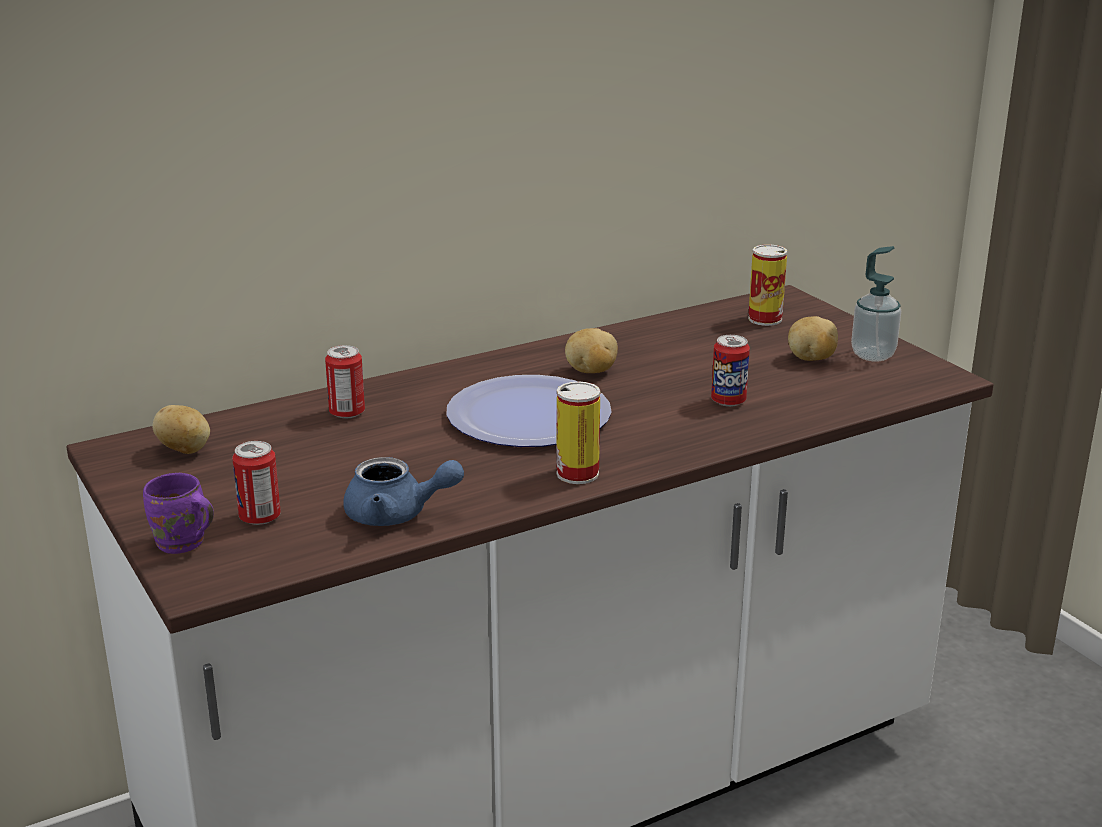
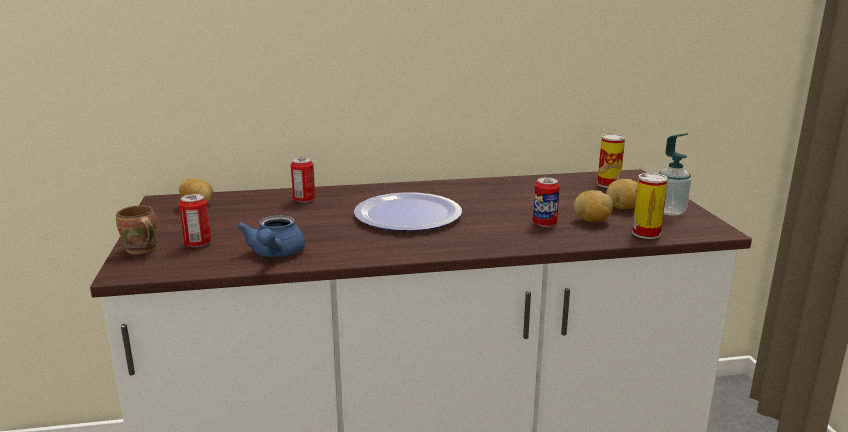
camera: 20 degrees right, 5 degrees down
(181, 545) = (141, 250): purple mug -> brown mug
(397, 515) = (275, 254): blue teapot -> blue teapot turned 60 degrees clockwise
(577, 474) = (407, 249): can -> can (646, 233)
(591, 371) = (469, 197): potato -> potato (591, 221)

